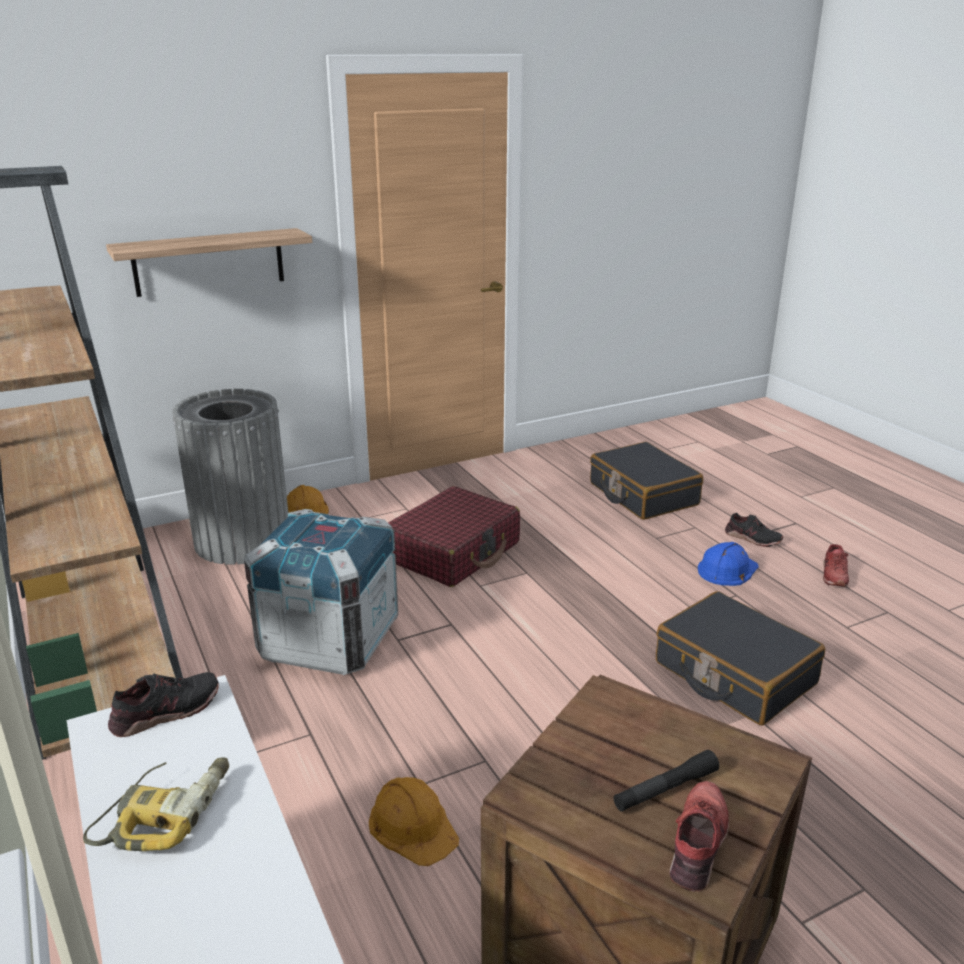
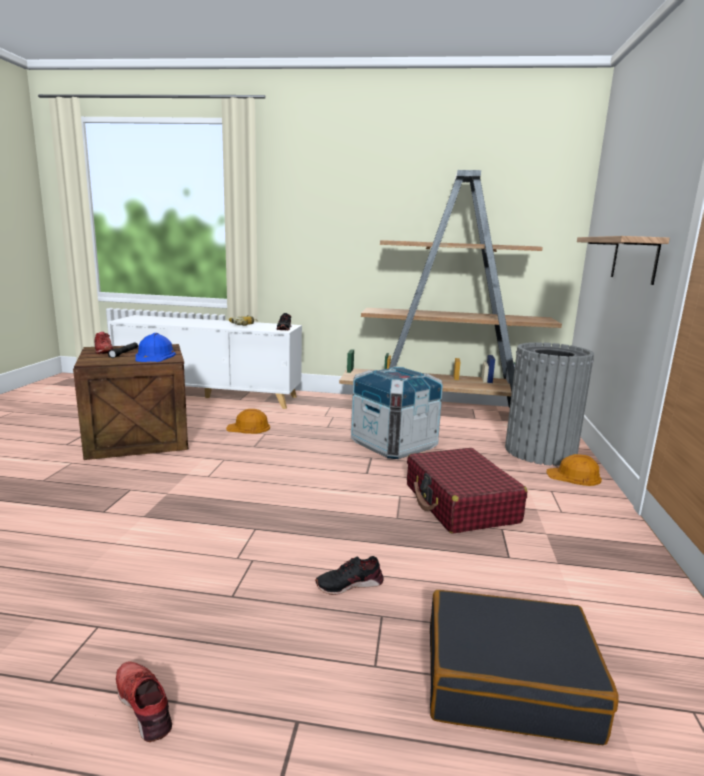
camera: 125 degrees right, 10 degrees down
(727, 569) = (271, 622): blue hard hat -> blue hard hat (154, 356)
(734, 673) = (175, 531): black suitcase -> none
(752, 538) = (296, 700): black shoe -> black shoe (349, 584)

